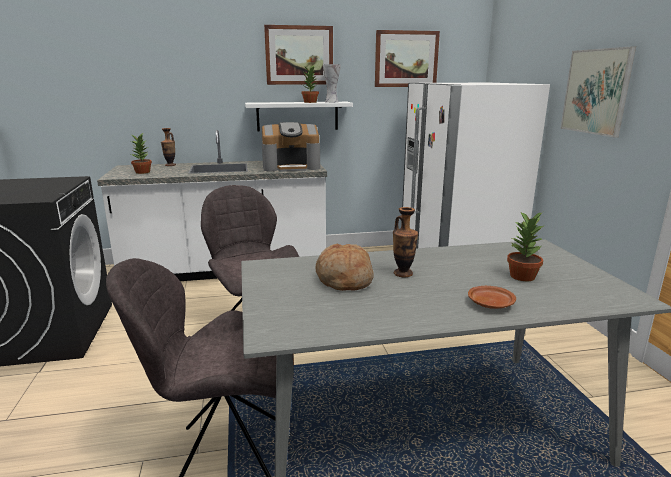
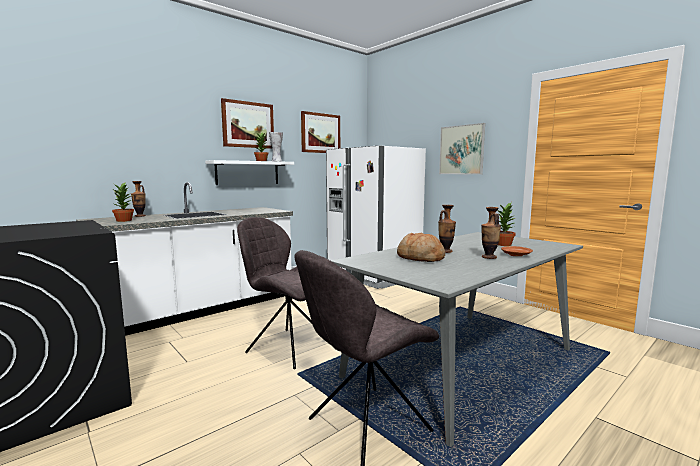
camera: 30 degrees left, 10 degrees down
(291, 167) = (258, 211): coffee machine -> none
(438, 299) = (489, 257): none -> vase

